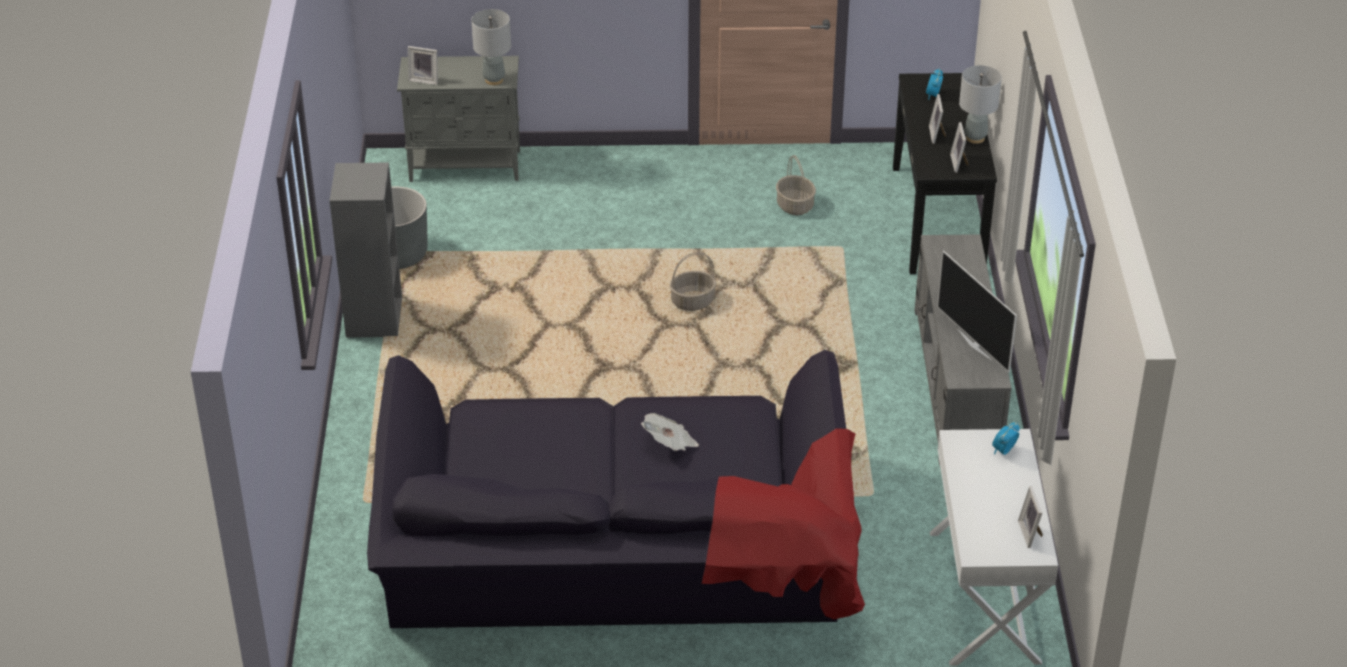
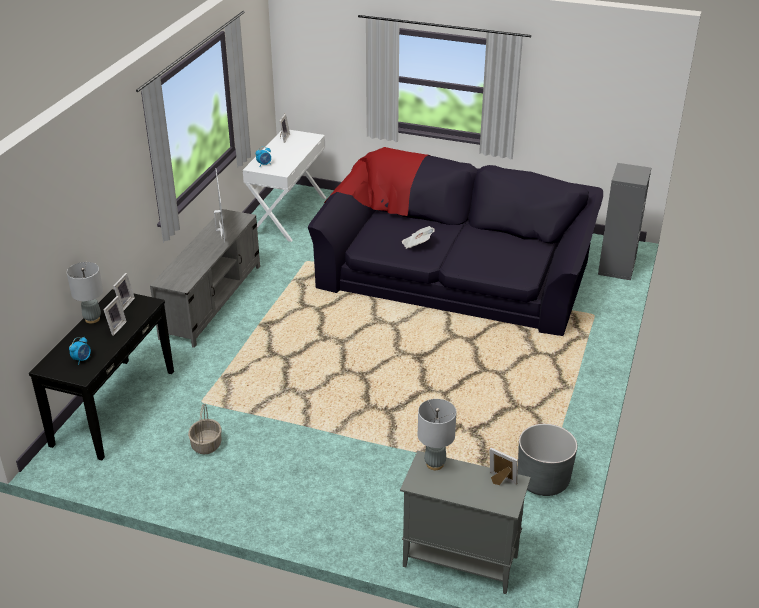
camera: 160 degrees left, 5 degrees down
(373, 317) = (571, 430): grey bookcase -> grey bookcase (617, 268)
(693, 301) = (334, 387): basket -> none

